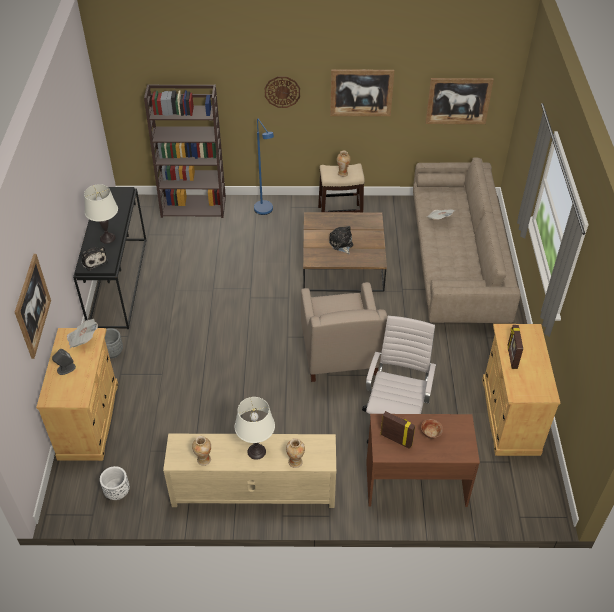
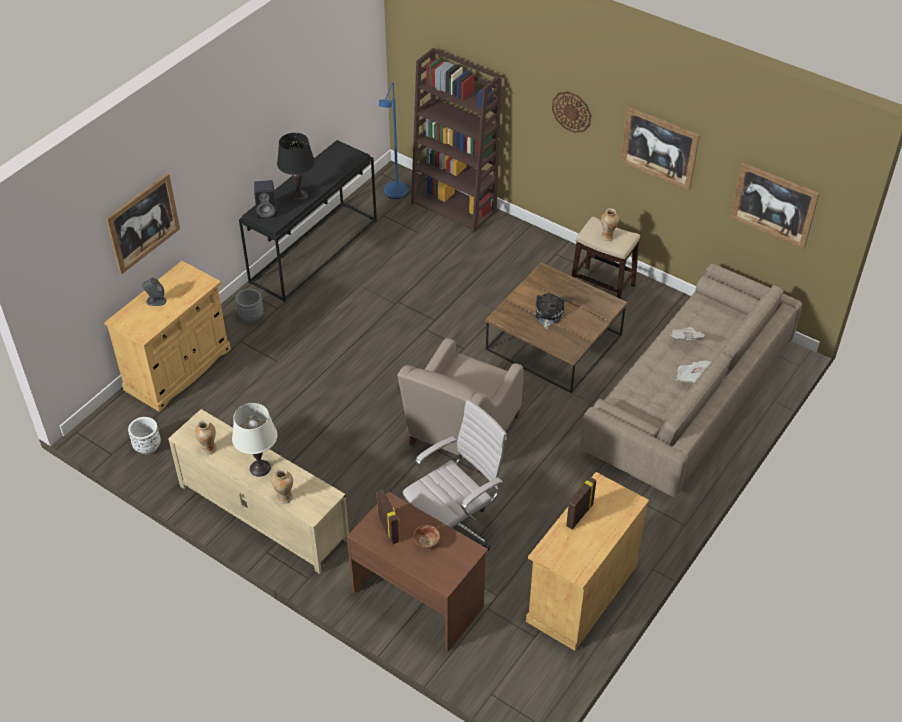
camera: 35 degrees right, 0 degrees up
(83, 339) = (192, 281): newspaper -> newspaper (693, 378)
(93, 260) = (267, 212): plush toy -> black speaker
(107, 238) = (299, 195): white table lamp -> black table lamp
(265, 212) = (523, 246): blue floor lamp -> blue floor lamp (394, 196)

